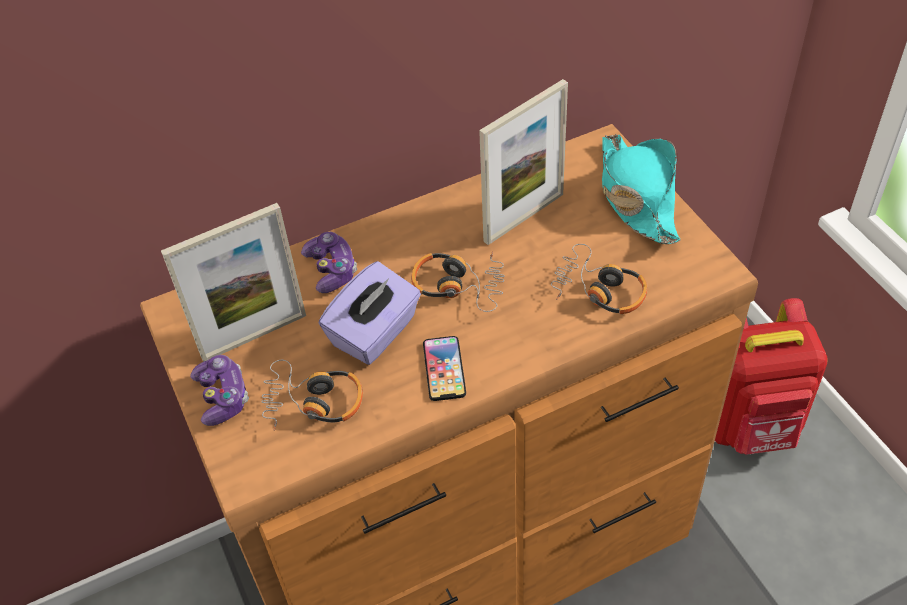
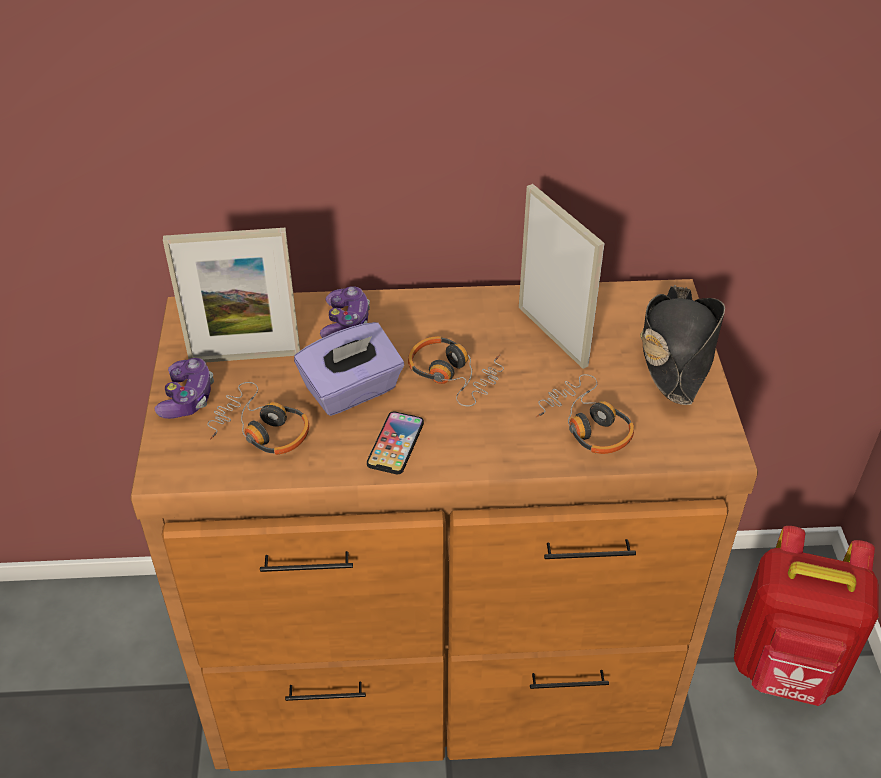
camera: 20 degrees right, 5 degrees down
(524, 217) = (552, 336): picture frame -> picture frame turned 105 degrees counterclockwise
(636, 196) = (677, 352): turquoise hat -> black hat

